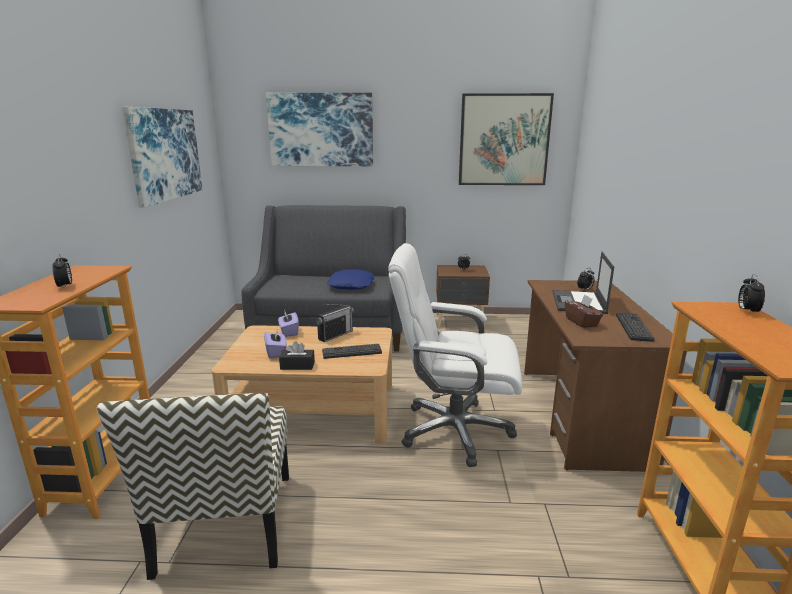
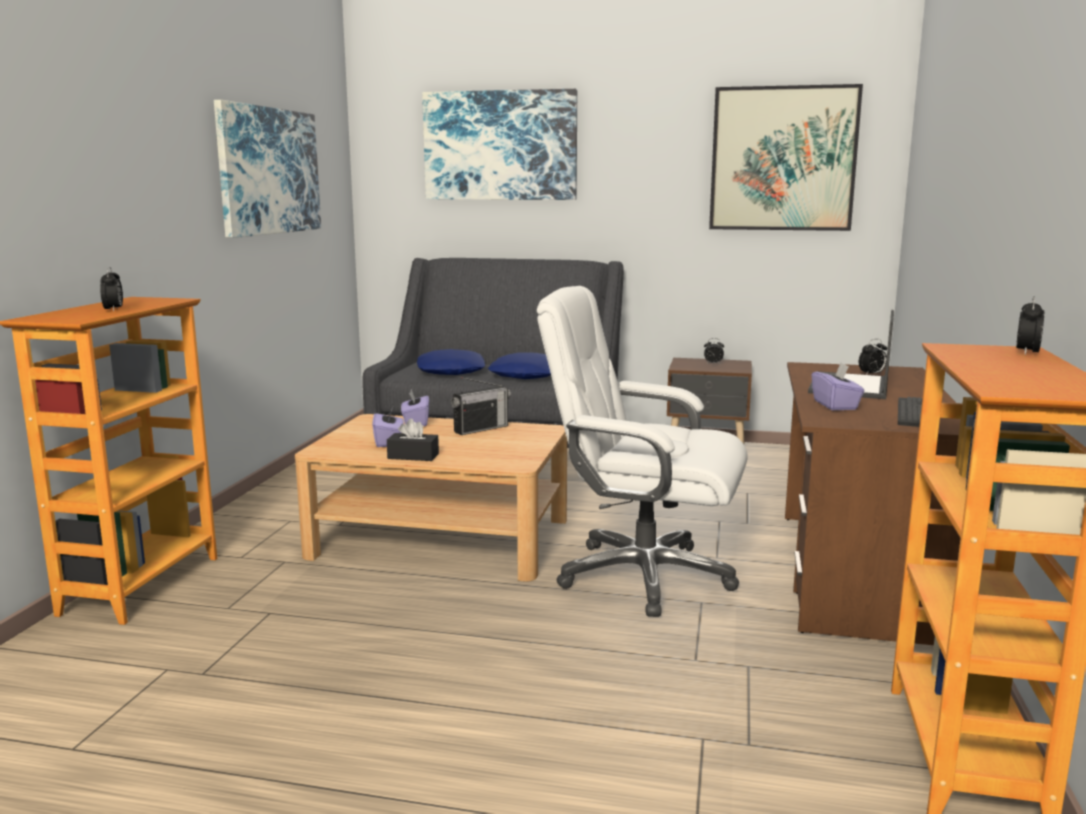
camera: 10 degrees right, 5 degrees down
(227, 524) = (285, 645): chair -> none
(300, 284) = (451, 371): none -> blue pillow
(352, 352) = (496, 447): keyboard -> none
(581, 322) = (835, 405): brown tissue box -> purple tissue box

